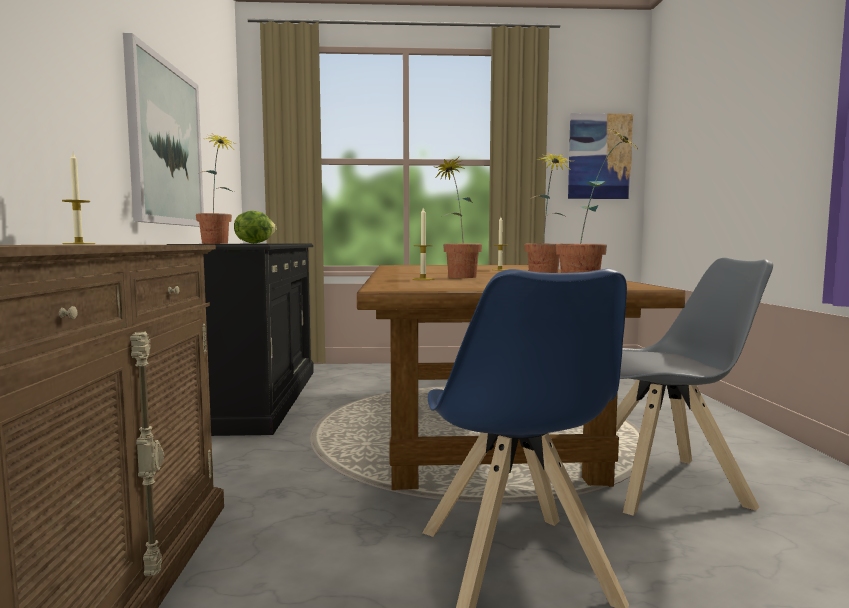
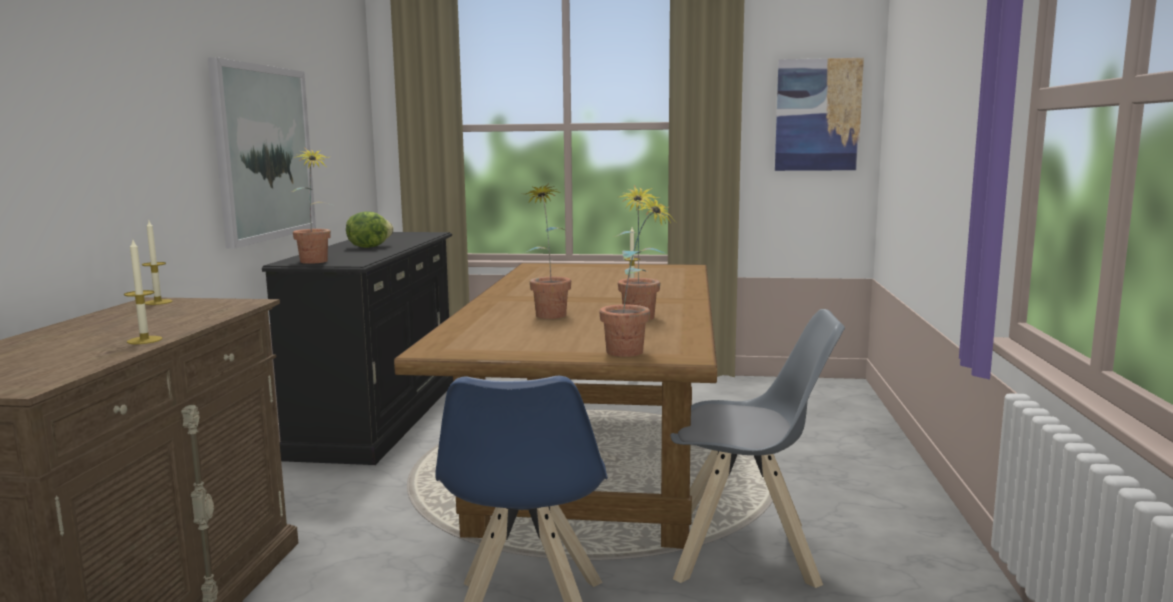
camera: 10 degrees right, 5 degrees up
(423, 279) = (500, 322): candle -> candle (144, 340)

